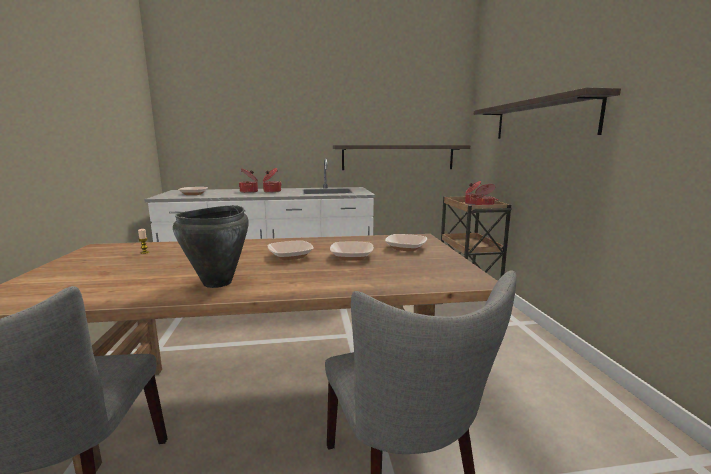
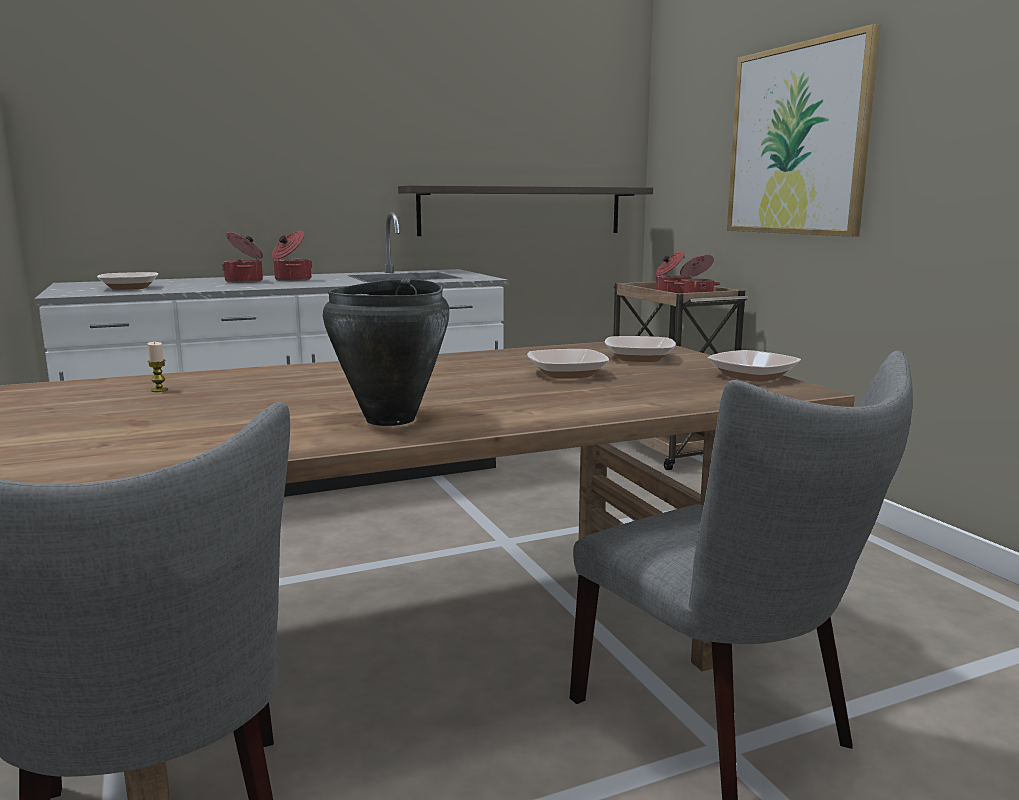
camera: 15 degrees left, 0 degrees up
(290, 256) = (459, 379): bowl -> bowl (752, 376)
(541, 119) = (797, 140): shelf -> picture

